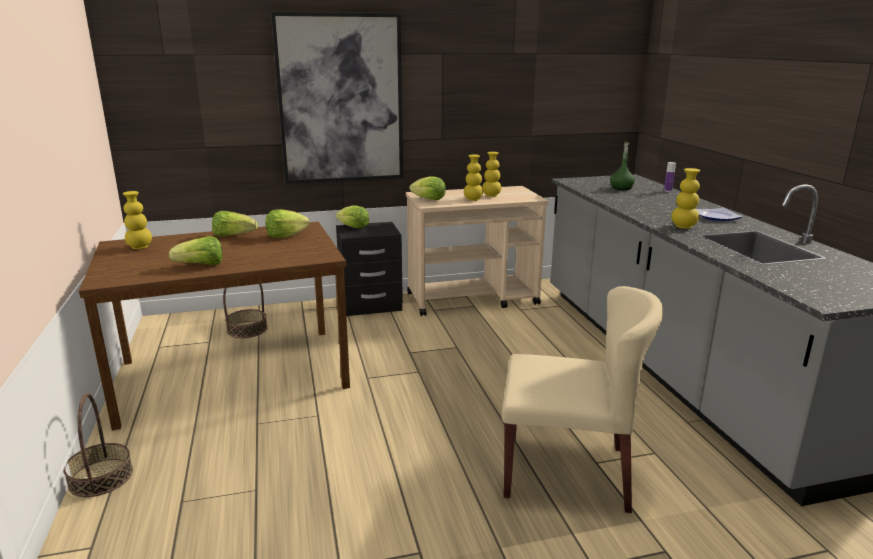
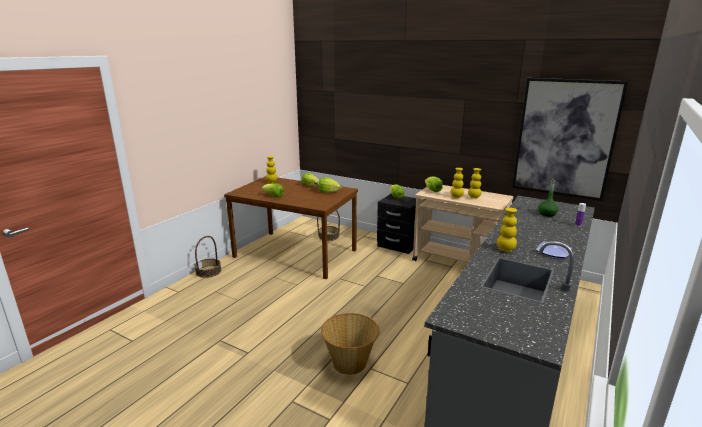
camera: 45 degrees right, 0 degrees up
(340, 99) = (400, 122): picture -> picture (565, 138)
(567, 471) = (350, 363): beige chair -> basket

